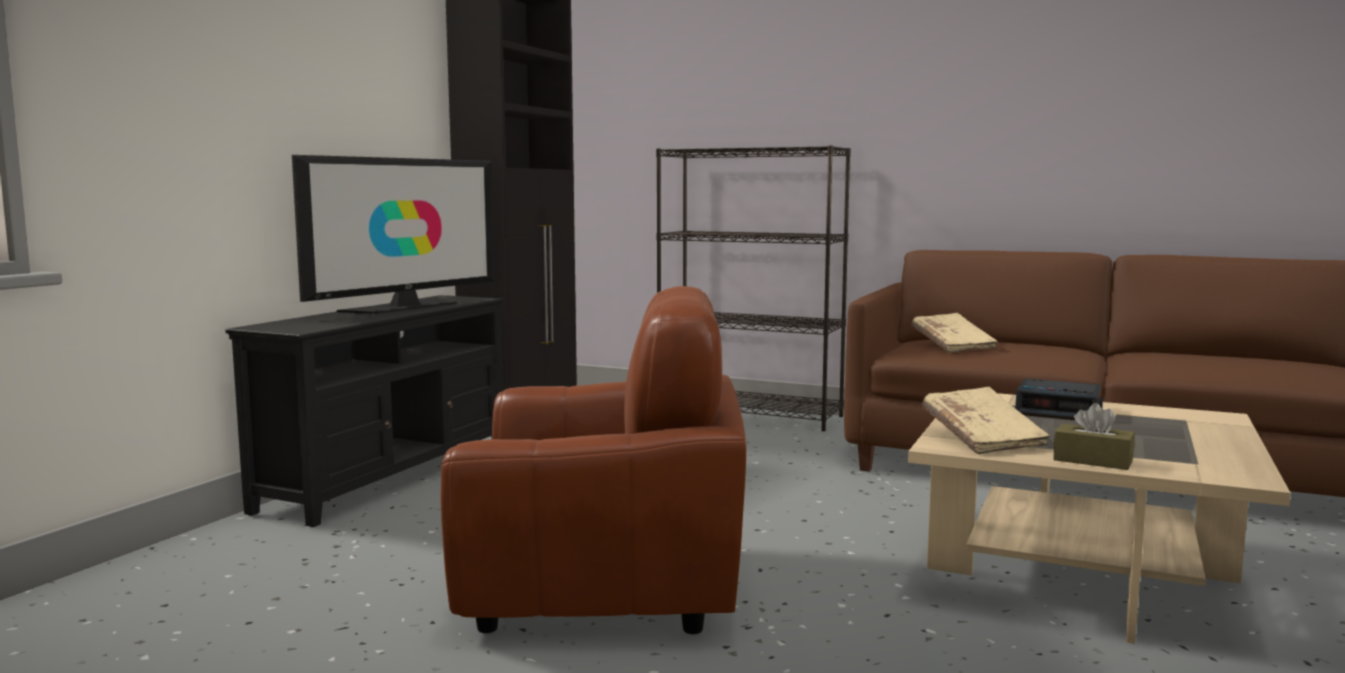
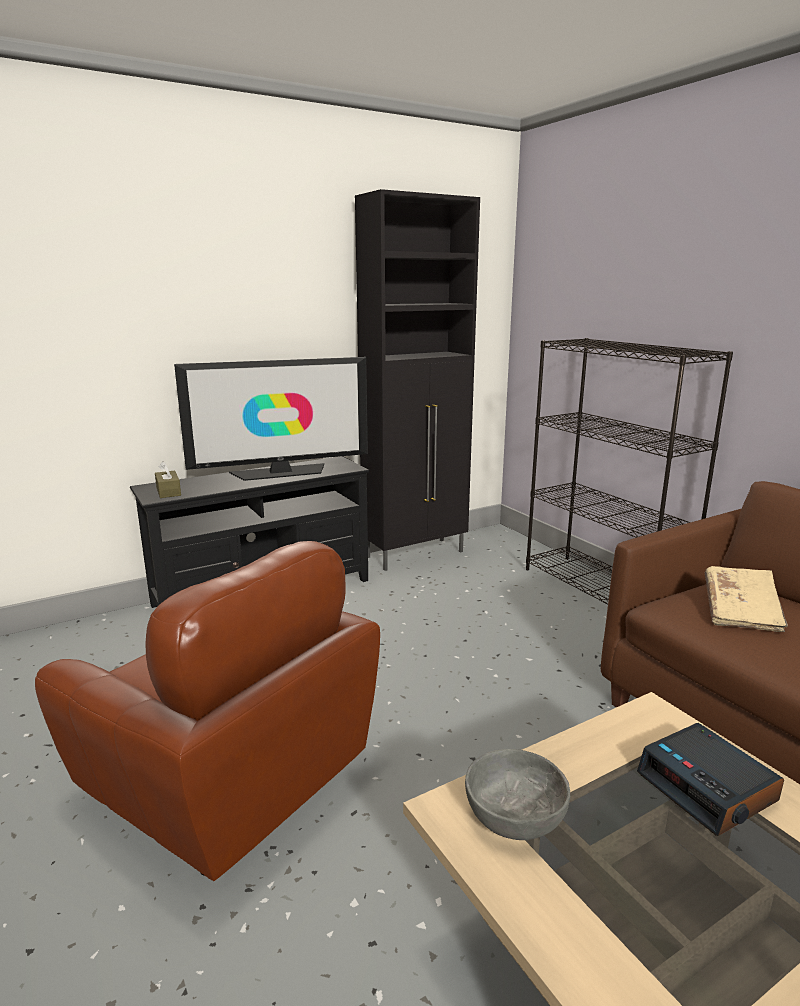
camera: 35 degrees right, 10 degrees up
(982, 439) = (514, 815): beige book -> grey bowl
(1092, 460) = (568, 938): brown tissue box -> brown tissue box (168, 491)

